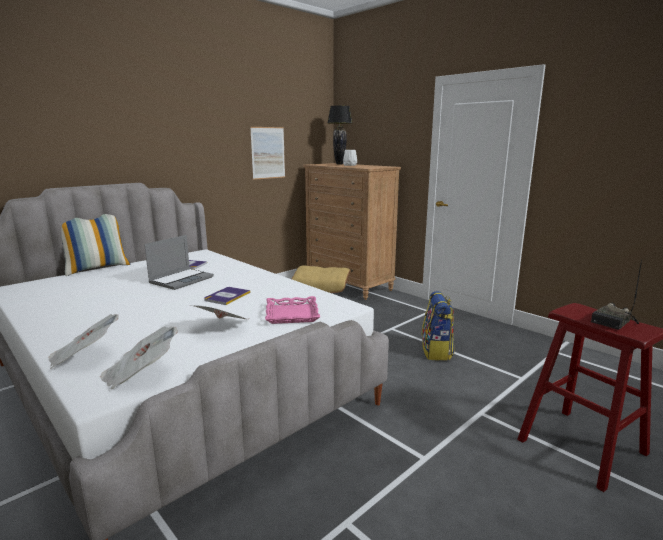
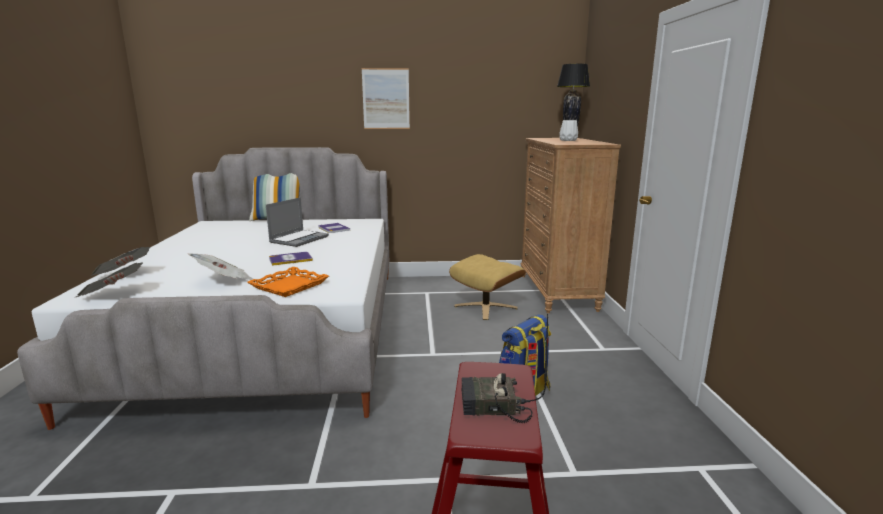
camera: 40 degrees right, 0 degrees up
(182, 280) = (299, 239): laptop -> laptop turned 45 degrees counterclockwise
(268, 153) = (478, 122): picture -> picture (386, 99)
(292, 314) = (289, 286): pink tray -> orange tray

